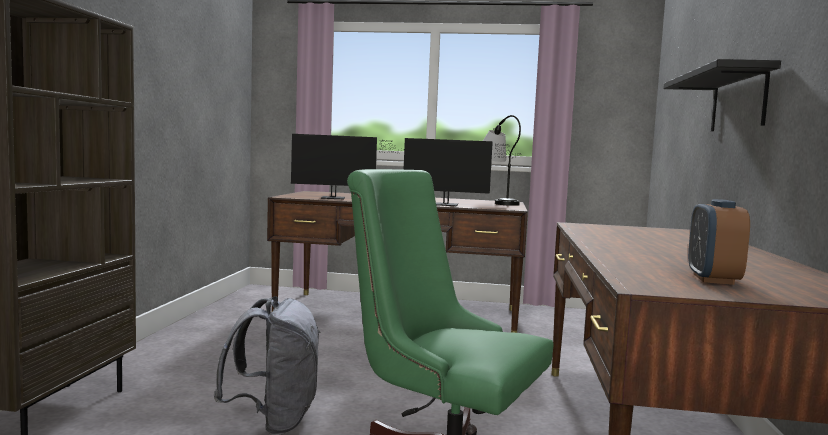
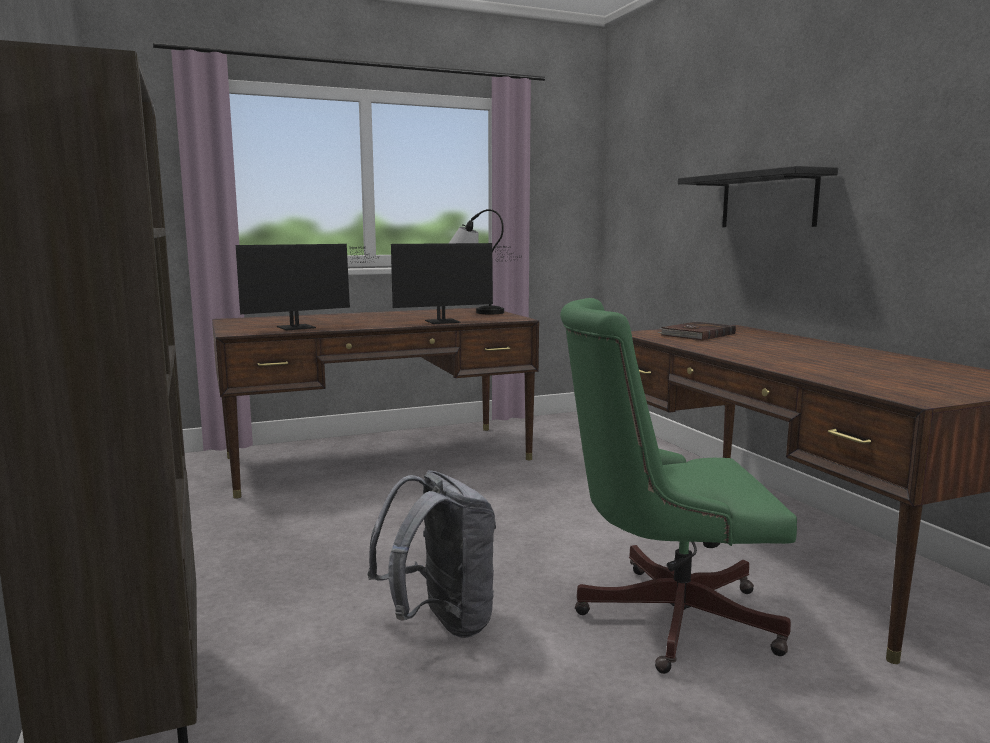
camera: 30 degrees left, 5 degrees up
(630, 230) = (696, 334): none -> brown book
(713, 279) = (915, 381): alarm clock -> none

